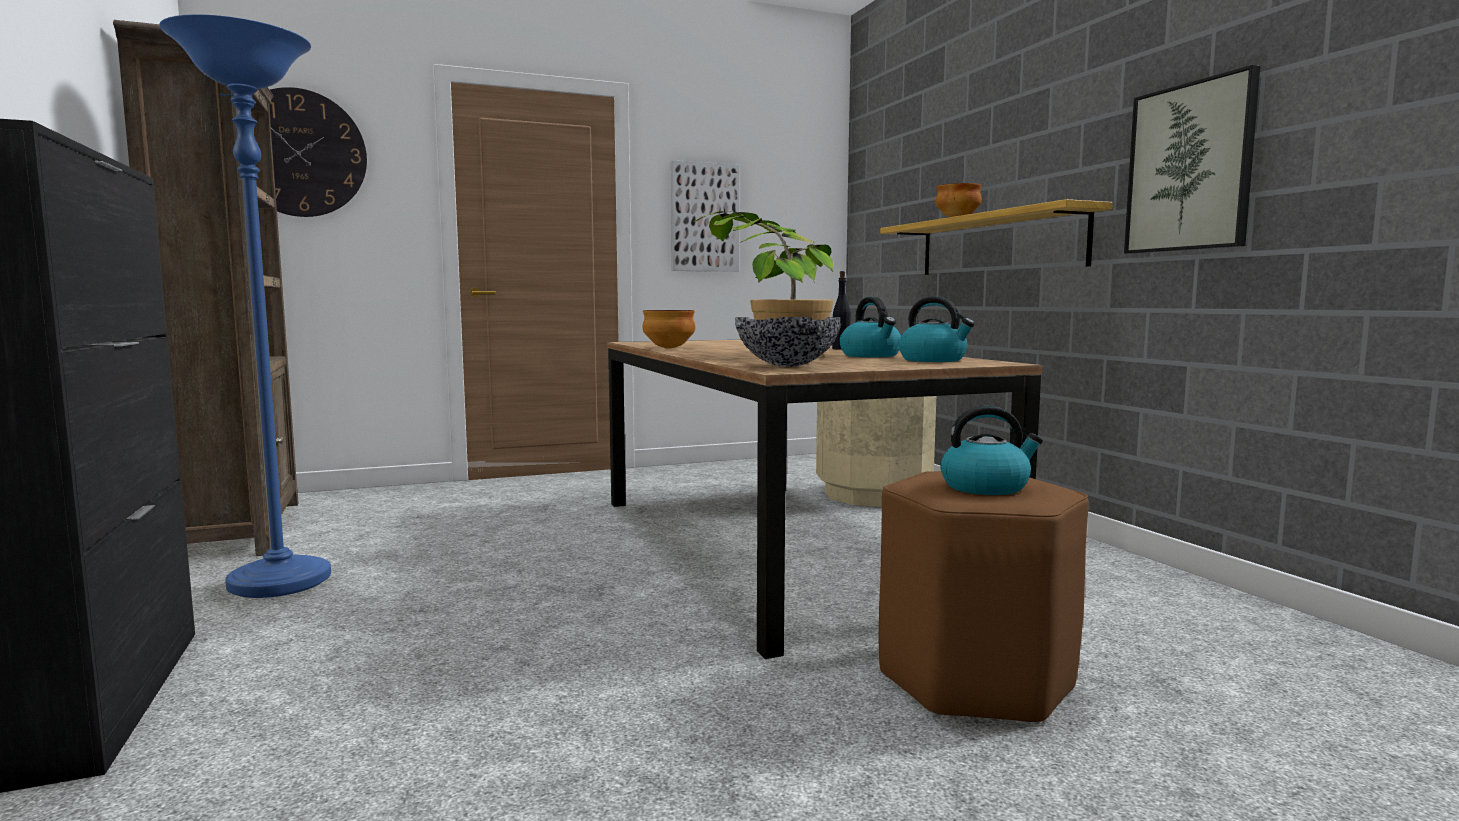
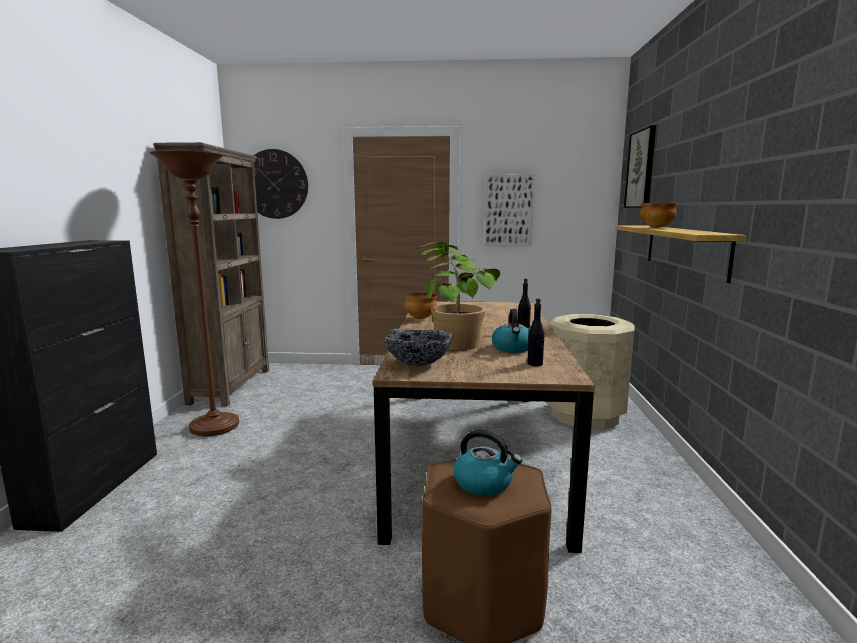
camera: 25 degrees right, 5 degrees up
(279, 583) = (214, 427): blue floor lamp -> brown floor lamp
(934, 360) = (535, 364): kettle -> black bottle
(1190, 168) = (794, 219): picture -> picture (641, 169)

